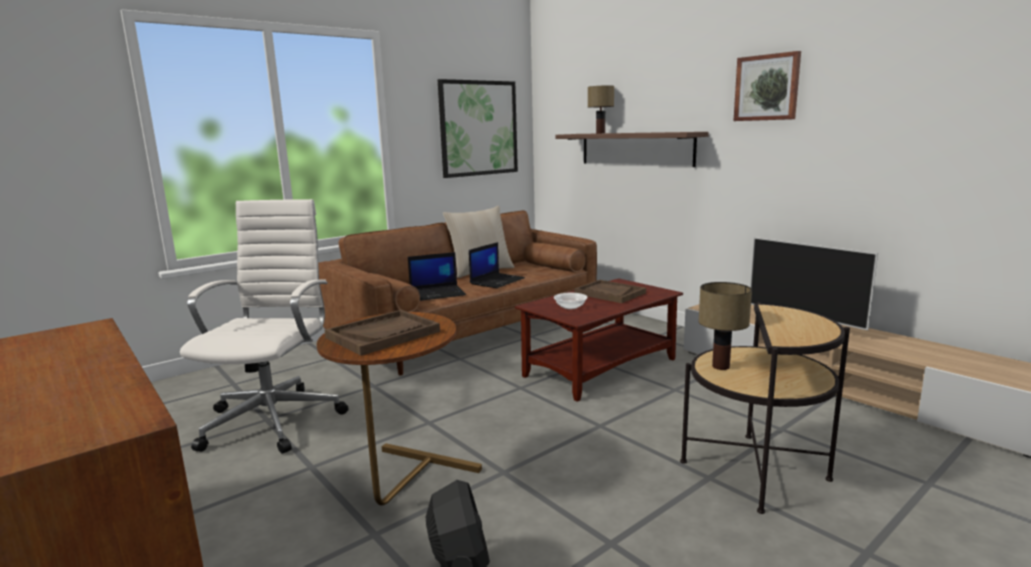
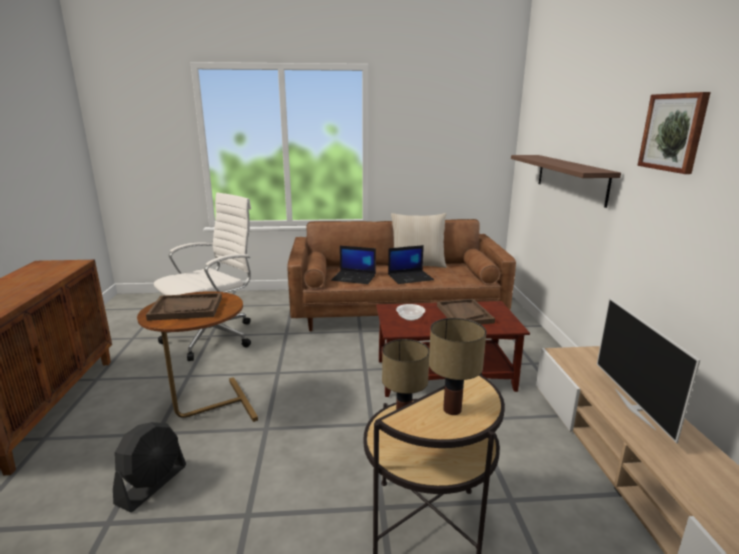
camera: 35 degrees right, 5 degrees up
(478, 128) = (455, 143): picture -> none
(601, 133) = (545, 158): table lamp -> table lamp (453, 409)

